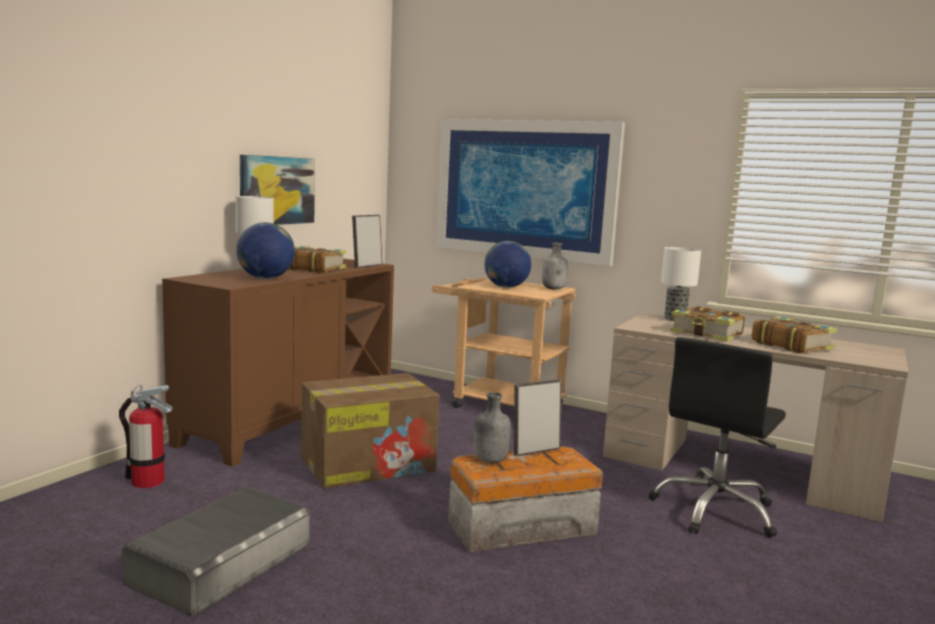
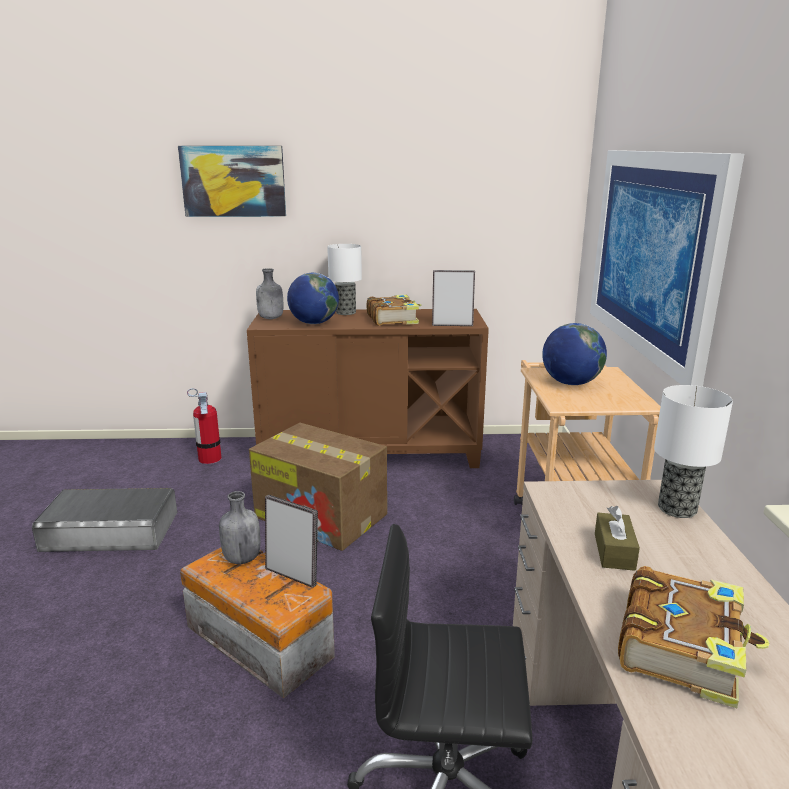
camera: 60 degrees right, 10 degrees up
(277, 190) = (397, 238): picture -> picture (233, 181)
(554, 289) = (624, 402): grey bottle -> grey bottle (271, 318)
(707, 334) = (614, 551): book -> brown tissue box

